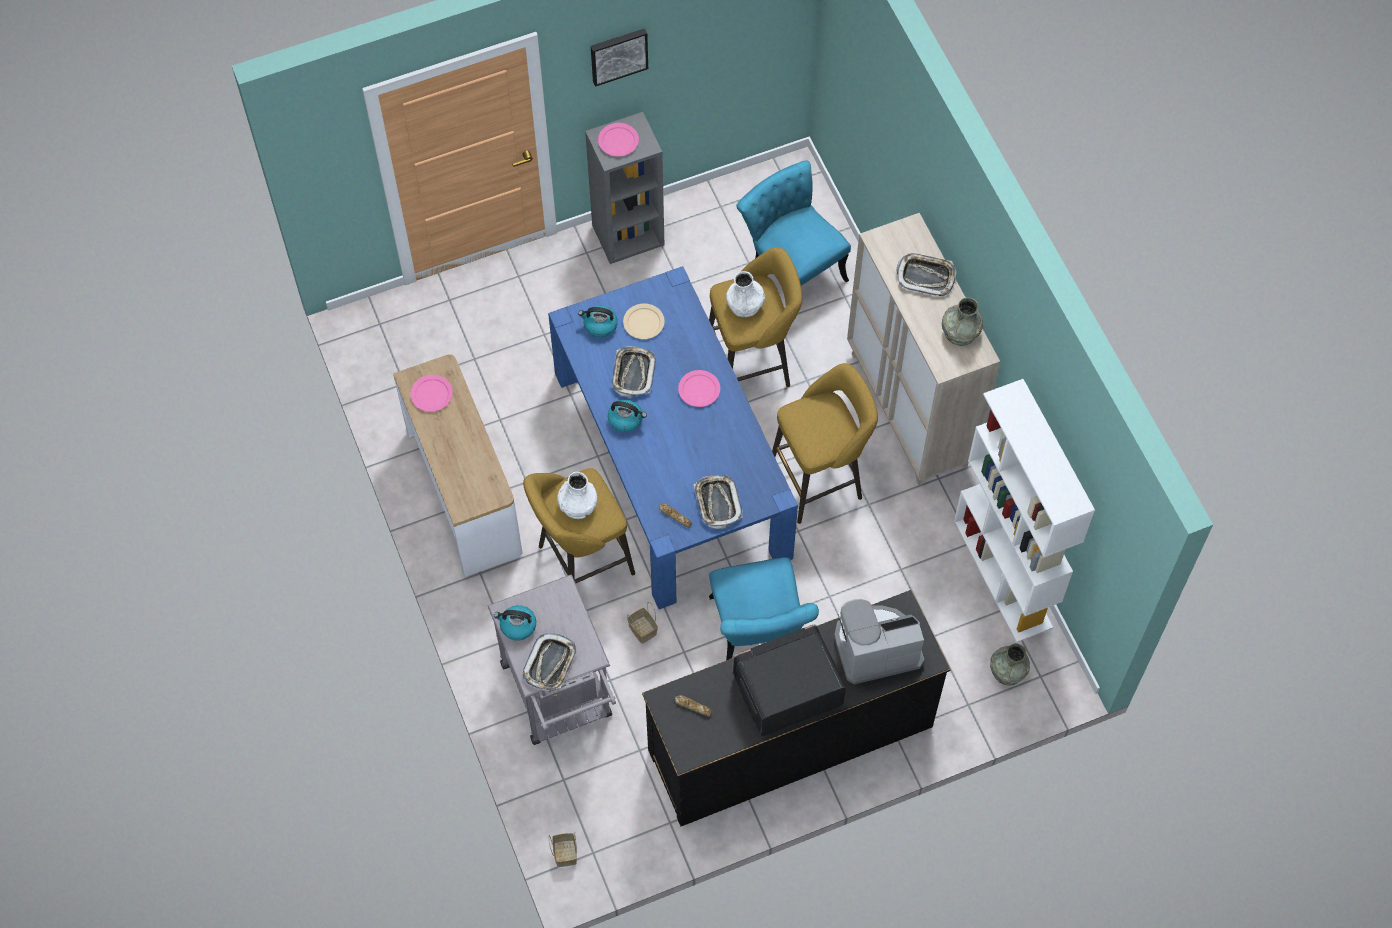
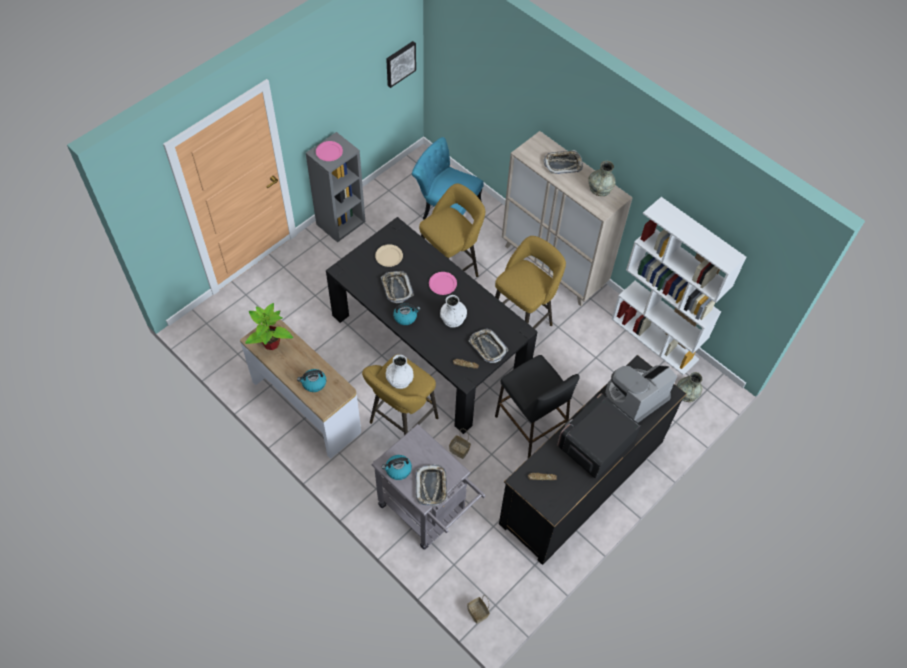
camera: 25 degrees left, 5 degrees down
(431, 394) = (271, 343): pink plate -> potted plant
(599, 325) = (362, 267): kettle -> kettle (313, 383)
(618, 55) = (317, 90): picture -> picture (400, 63)
(671, 464) = (429, 344): blue dining table -> black dining table
(745, 304) = (446, 226): white vase -> white vase (453, 318)
(758, 634) = (531, 426): turquoise chair -> black stool

